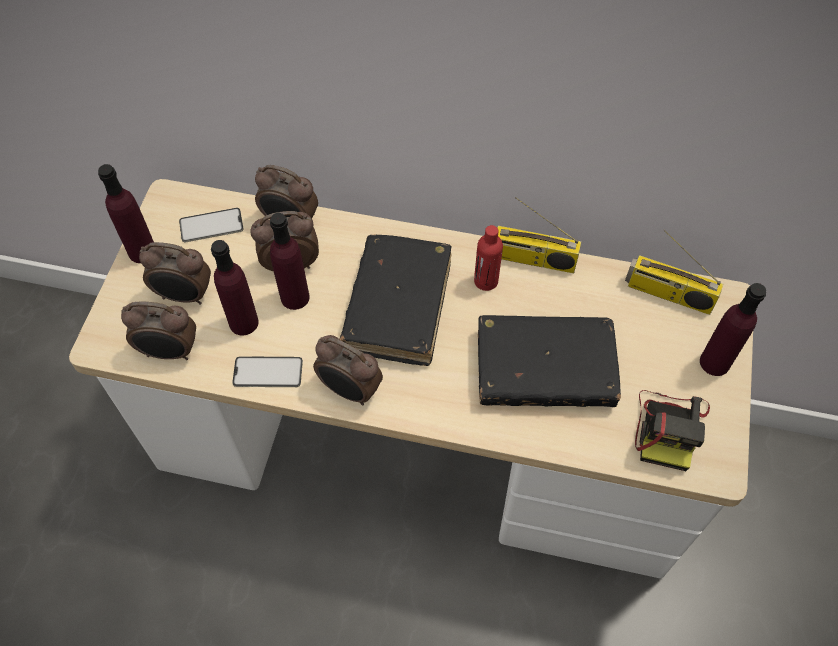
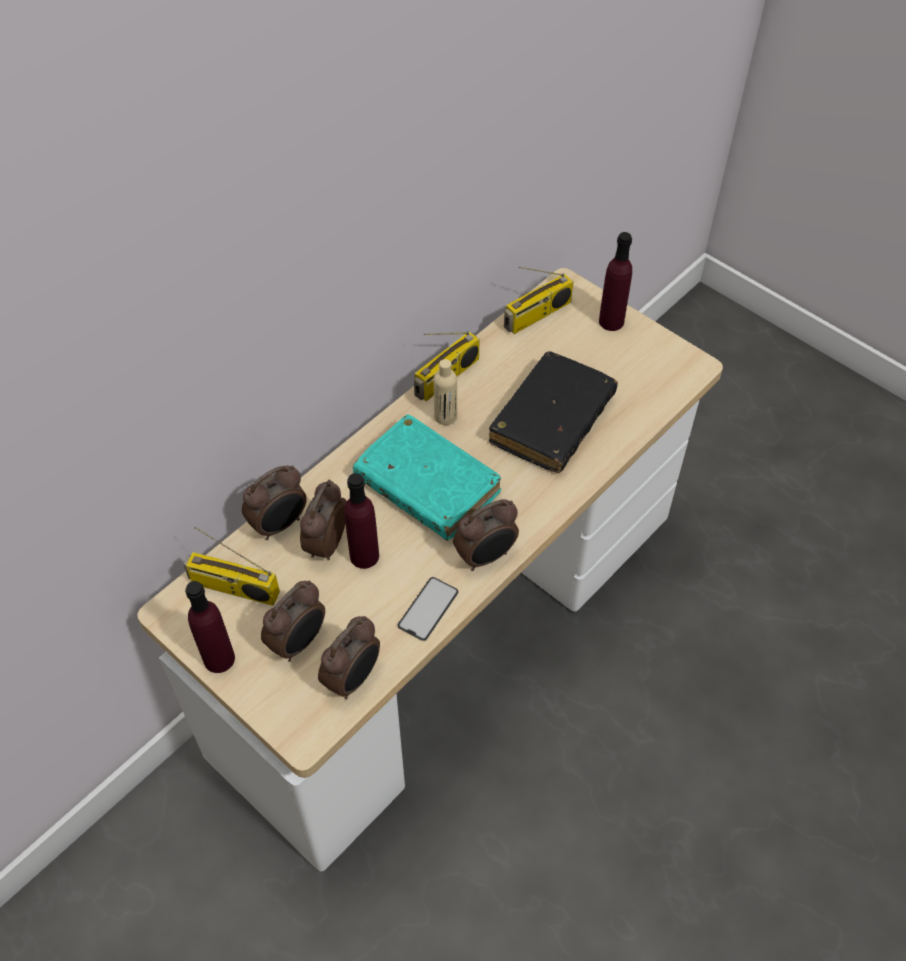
camera: 60 degrees left, 5 degrees down
(211, 225) = (233, 588): phone -> radio
(243, 322) = (363, 606): purple bottle -> none
(398, 306) = (427, 486): black book -> turquoise book
(486, 281) = (445, 416): red bottle -> beige bottle
(669, 428) = (646, 375): camera -> none

